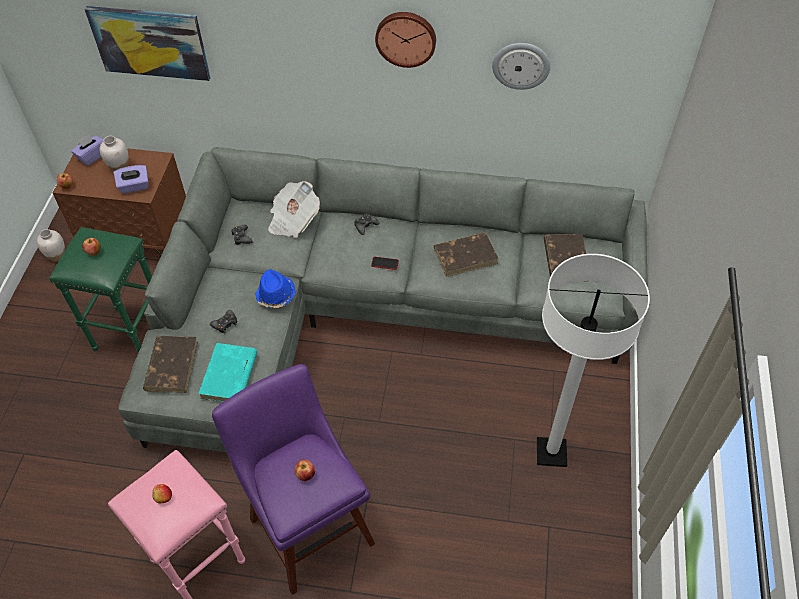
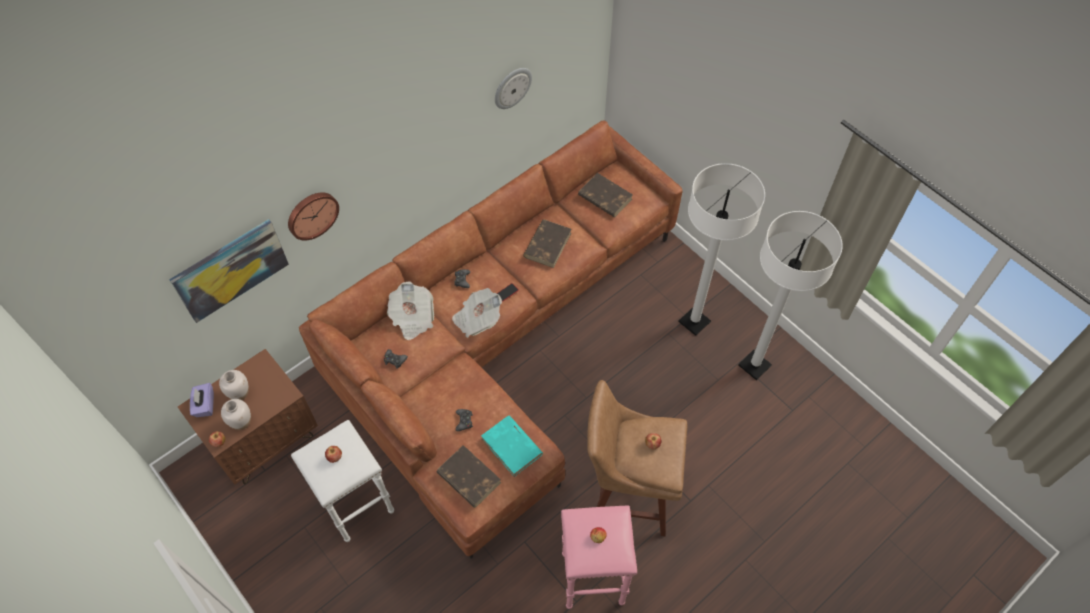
camera: 50 degrees left, 5 degrees up
(57, 256) = (219, 513): white vase -> white vase (241, 422)
(130, 331) = (355, 505): green stool -> white stool
(134, 186) = (273, 396): purple tissue box -> none
(275, 295) = (469, 374): blue hat -> none
(309, 527) = (626, 493): purple stool -> brown stool
(337, 263) = (477, 319): none -> newspaper
(368, 313) = (496, 341): grey sofa -> brown sofa
(406, 38) = (432, 123): wall clock -> wall clock (312, 214)
(559, 544) = (754, 365): none -> white floor lamp

